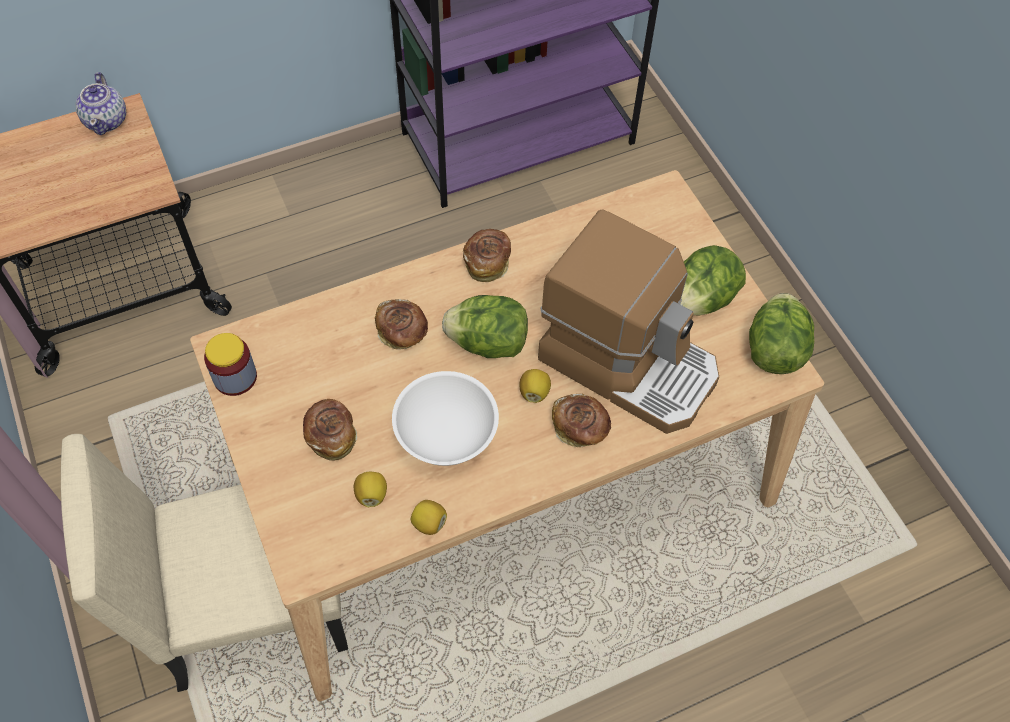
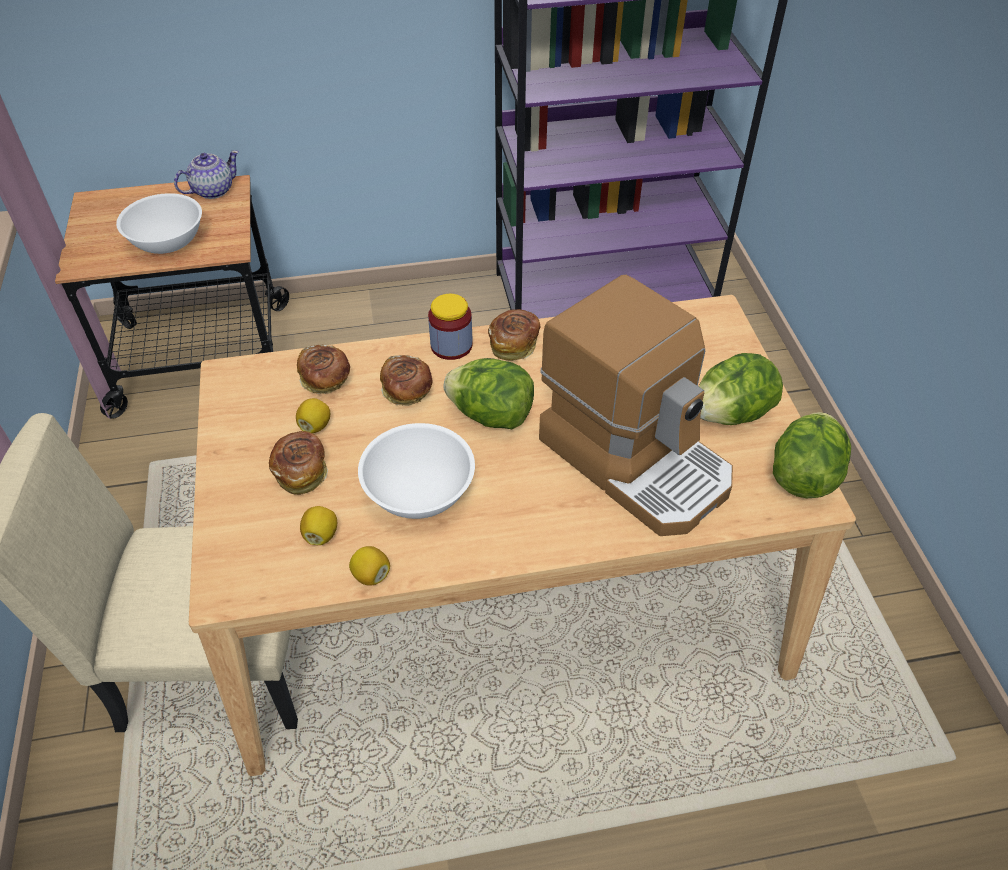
camera: 15 degrees right, 10 degrees down
(84, 193) = (168, 242): none -> white bowl
(107, 120) = (212, 190): teapot -> teapot turned 135 degrees counterclockwise
(235, 377) = (229, 402): jar -> jar (451, 345)
(534, 392) = (525, 469): lemon -> lemon (315, 425)
(580, 428) = (564, 513): bread -> bread (326, 380)

